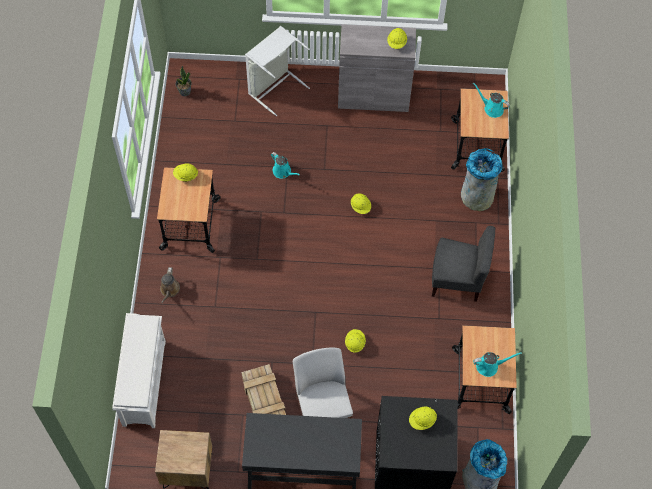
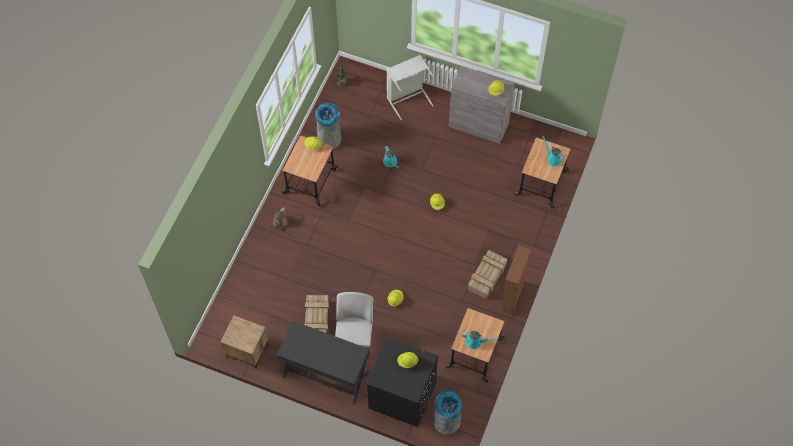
camera: 20 degrees right, 0 degrees up
(144, 382) = (239, 282): white shoe rack -> none
(457, 280) = (486, 277): grey chair -> crate
(476, 196) = (526, 221): grey trash can -> grey trash can (329, 139)
(498, 296) = (512, 298): none -> brown bookcase

